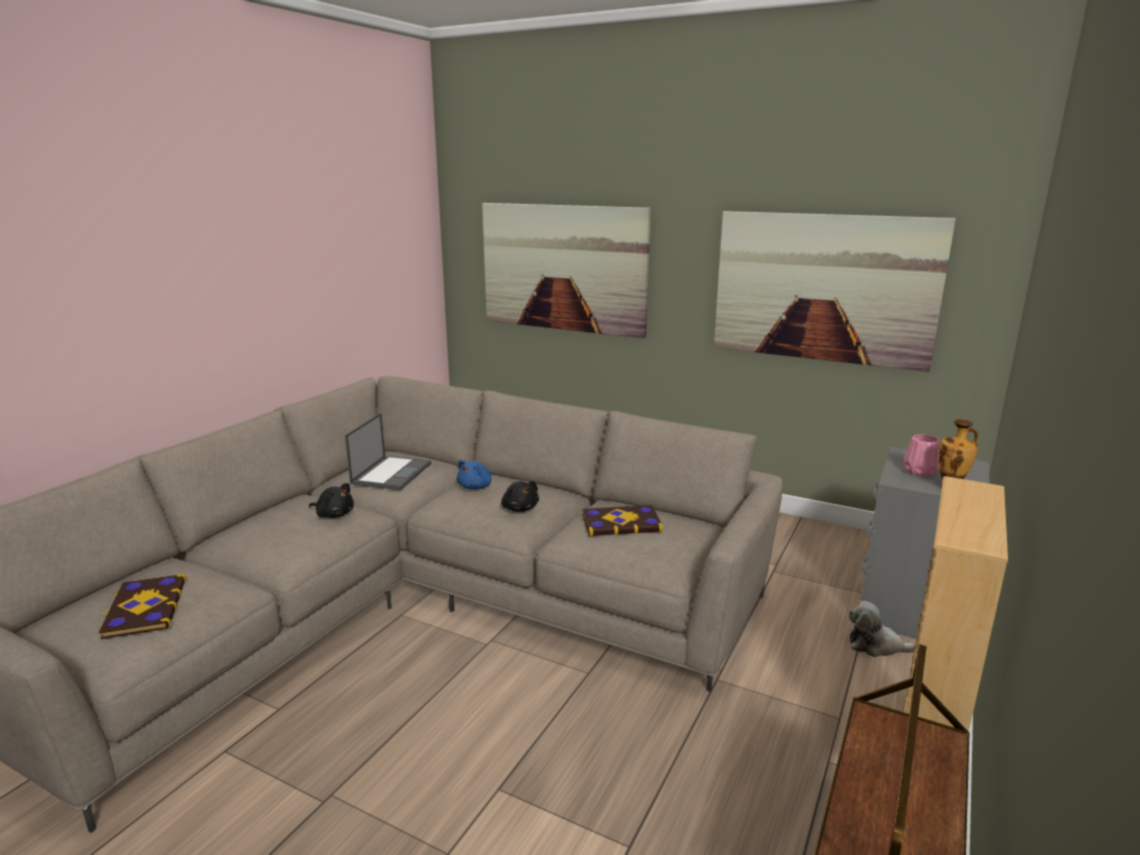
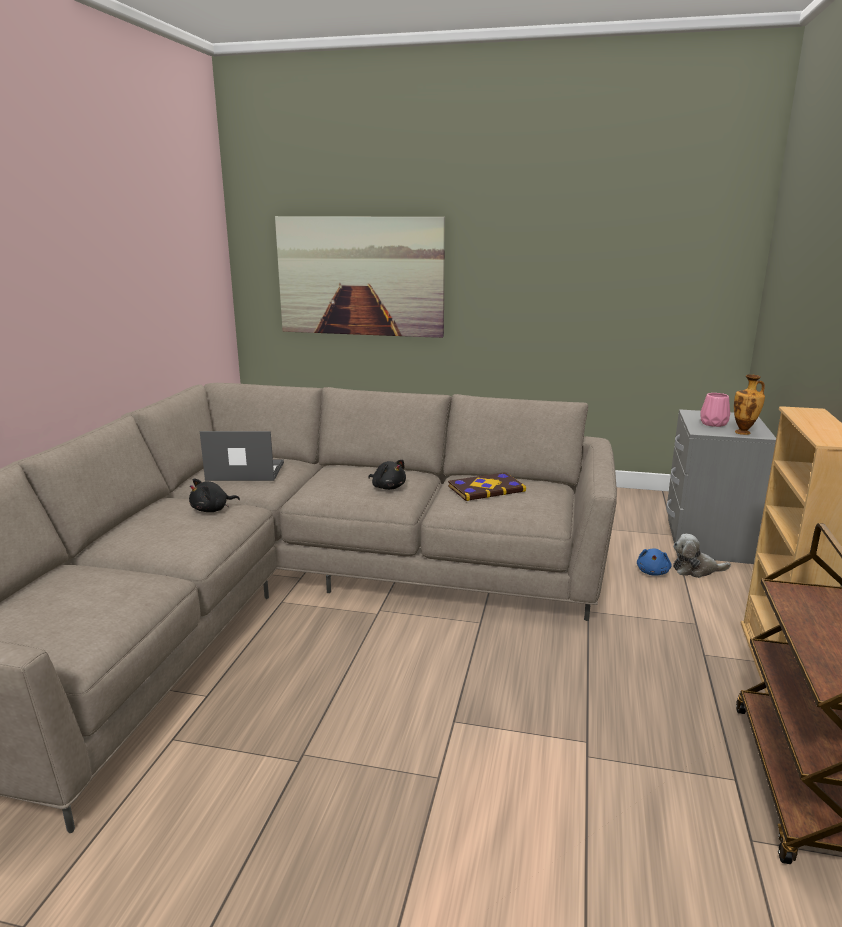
camera: 15 degrees left, 0 degrees up
(144, 608) = (74, 606): book -> none
(334, 514) = (212, 510): black plush toy -> black plush toy turned 135 degrees clockwise
(392, 473) = (244, 471): laptop -> laptop turned 90 degrees counterclockwise
(476, 487) = (334, 475): blue plush toy -> blue plush toy (653, 572)
(824, 288) = (603, 282): picture -> none

